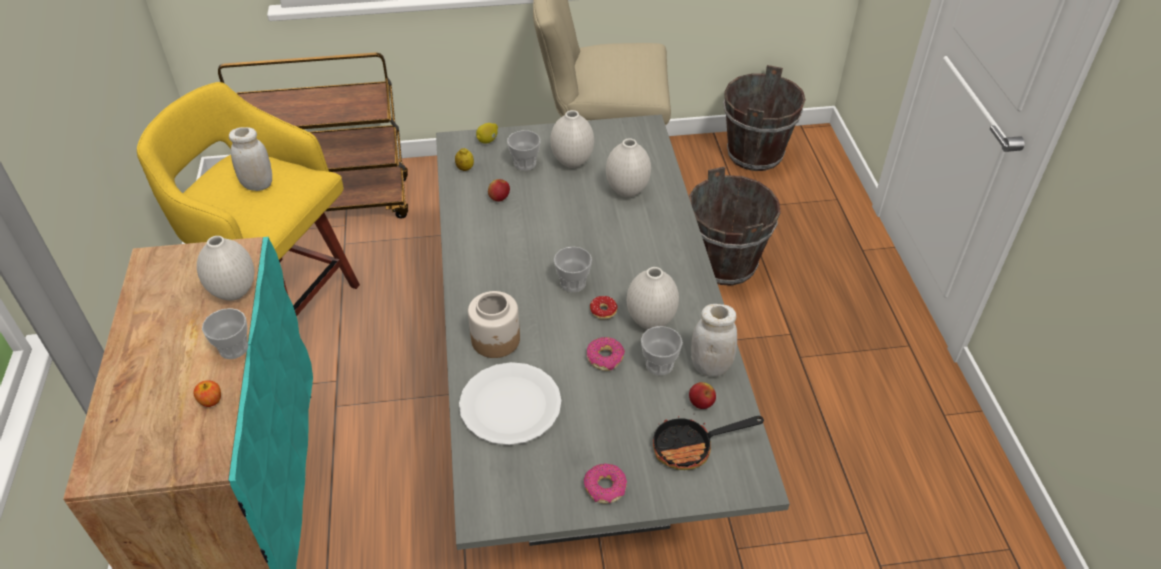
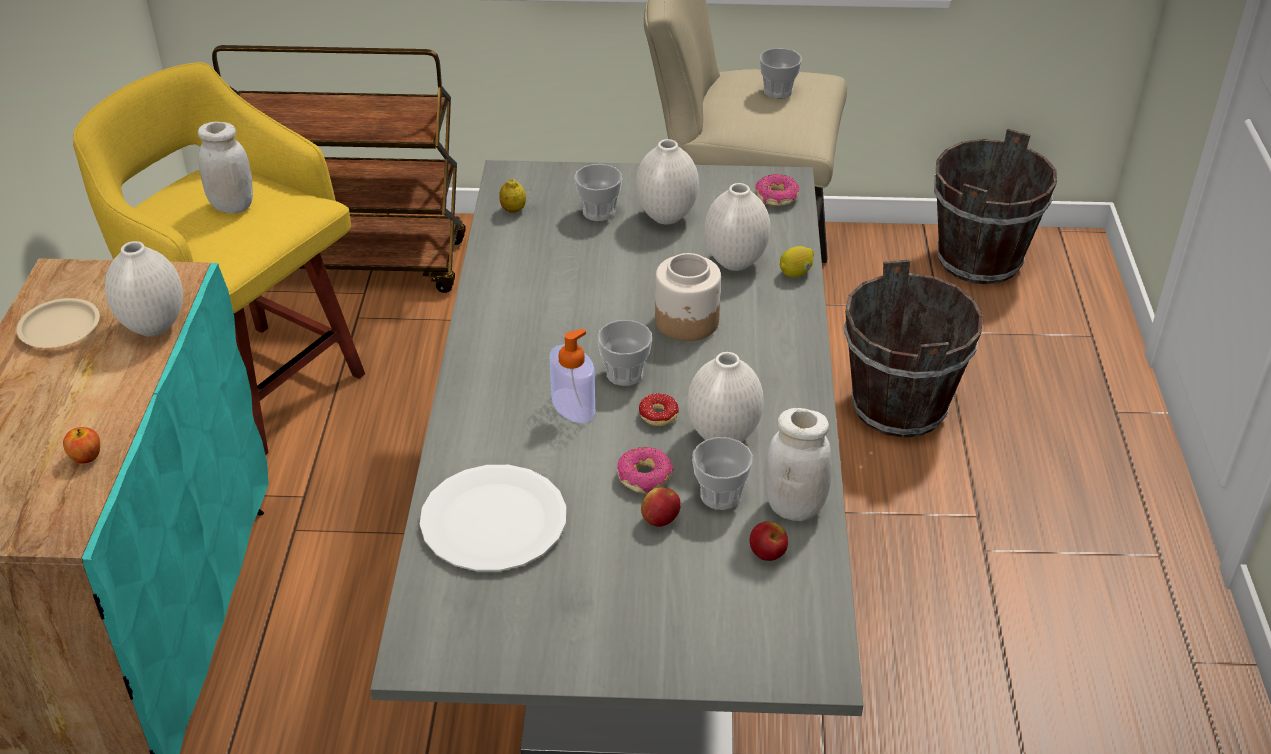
camera: 10 degrees right, 5 degrees down
(164, 302) = (61, 328): none -> beige plate
(233, 348) = (133, 396): cup -> cup (778, 91)
(488, 140) = (555, 177): lemon -> lemon (796, 273)
(496, 340) = (496, 435): jar -> jar (687, 322)
(499, 198) = (550, 253): apple -> apple (660, 520)
(543, 311) = (573, 406): none -> soap dispenser
(605, 488) = (598, 646): donut -> donut (776, 197)
(691, 447) = (737, 610): frying pan -> none

